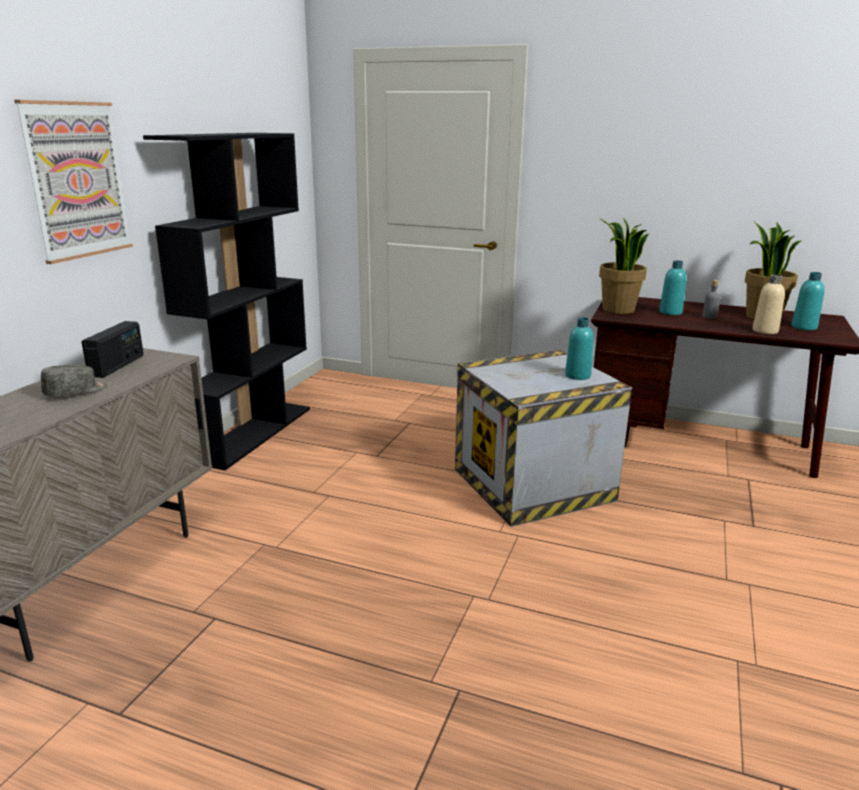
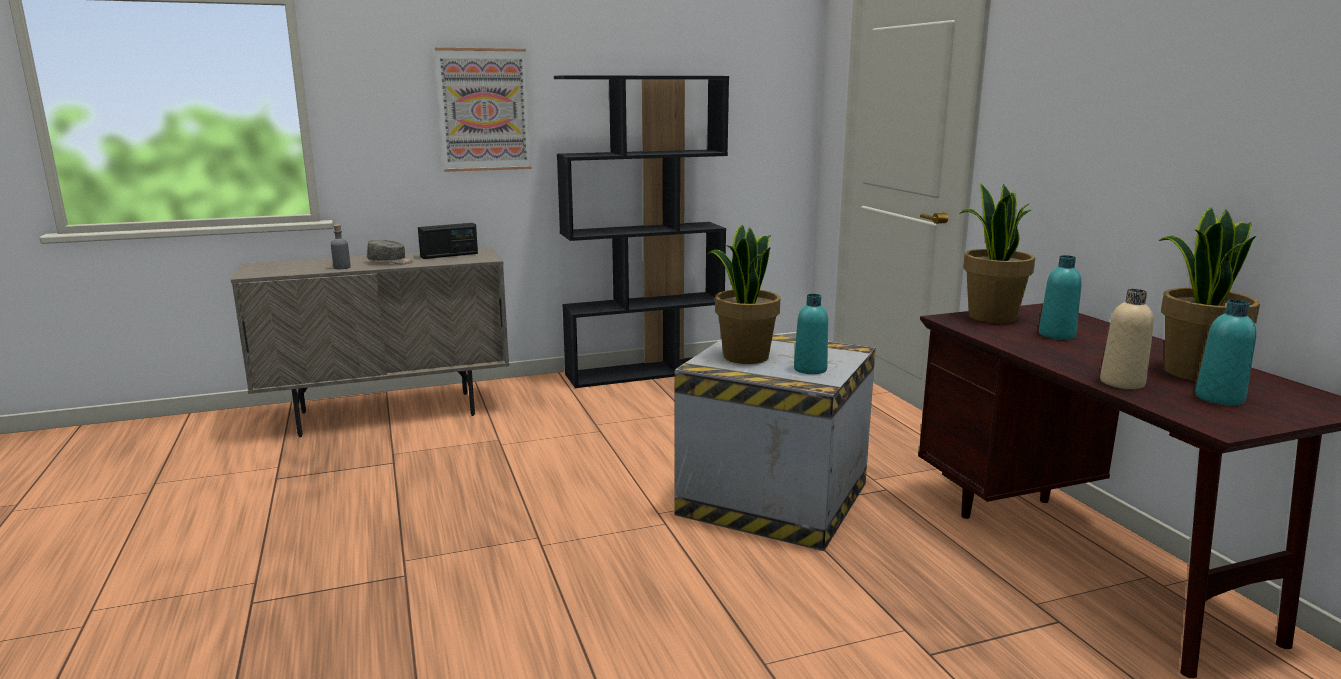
camera: 50 degrees right, 5 degrees down
(524, 381) = (745, 357): none -> potted plant
(709, 317) = (1099, 351): grey bottle -> grey bottle (342, 267)

